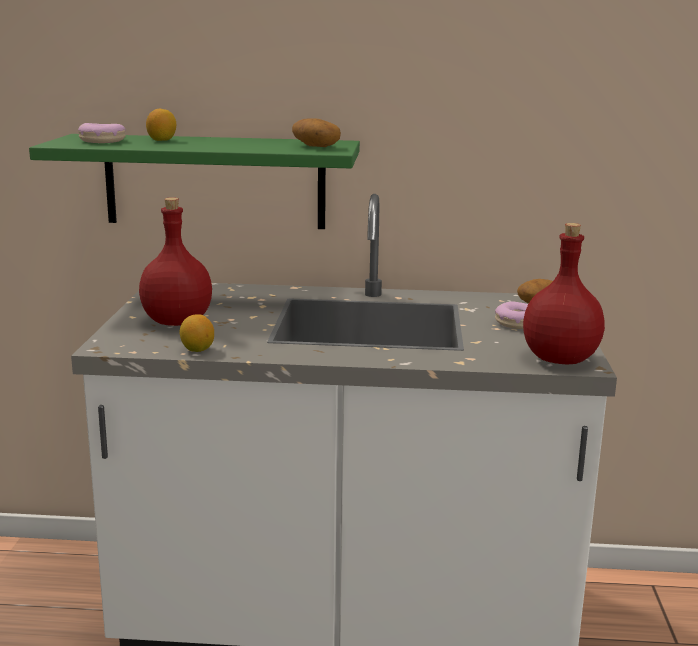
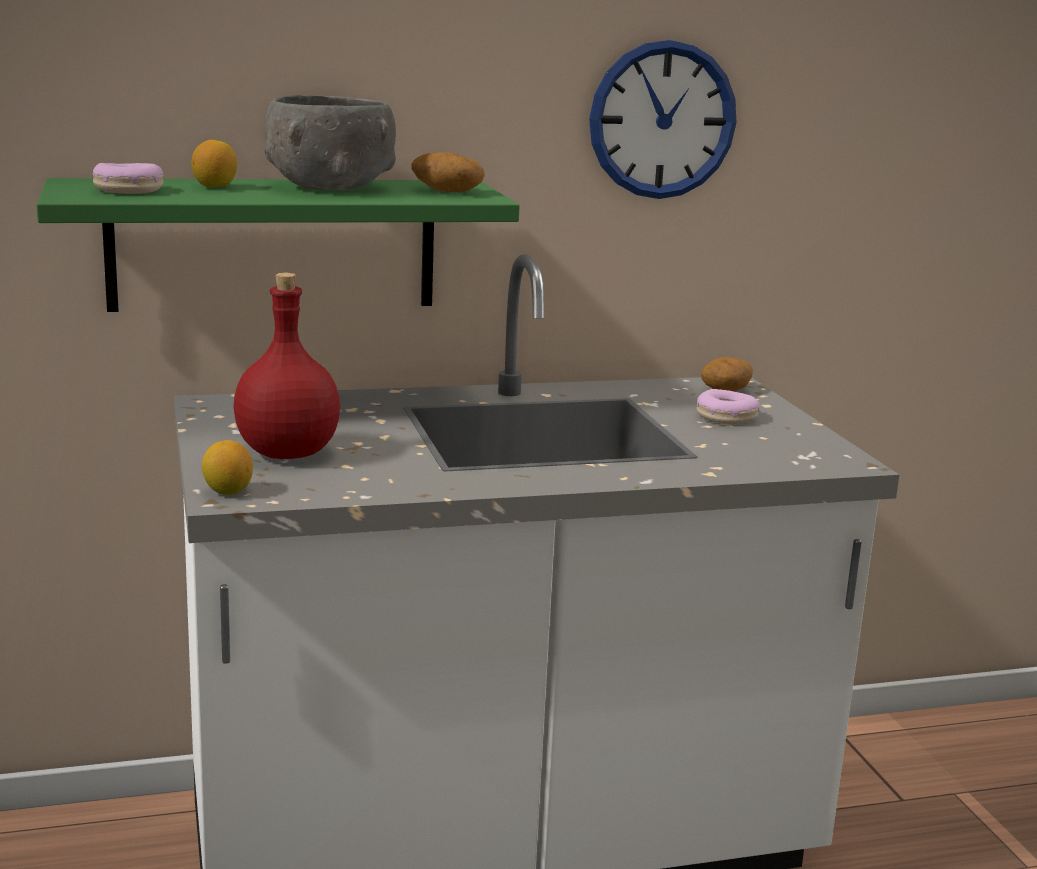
camera: 20 degrees left, 0 degrees up
(197, 349) = (360, 490): lemon -> lemon (227, 491)
(239, 142) = (330, 187): none -> grey bowl
(499, 97) = (662, 120): none -> wall clock
(560, 359) = (818, 458): red bottle -> none

